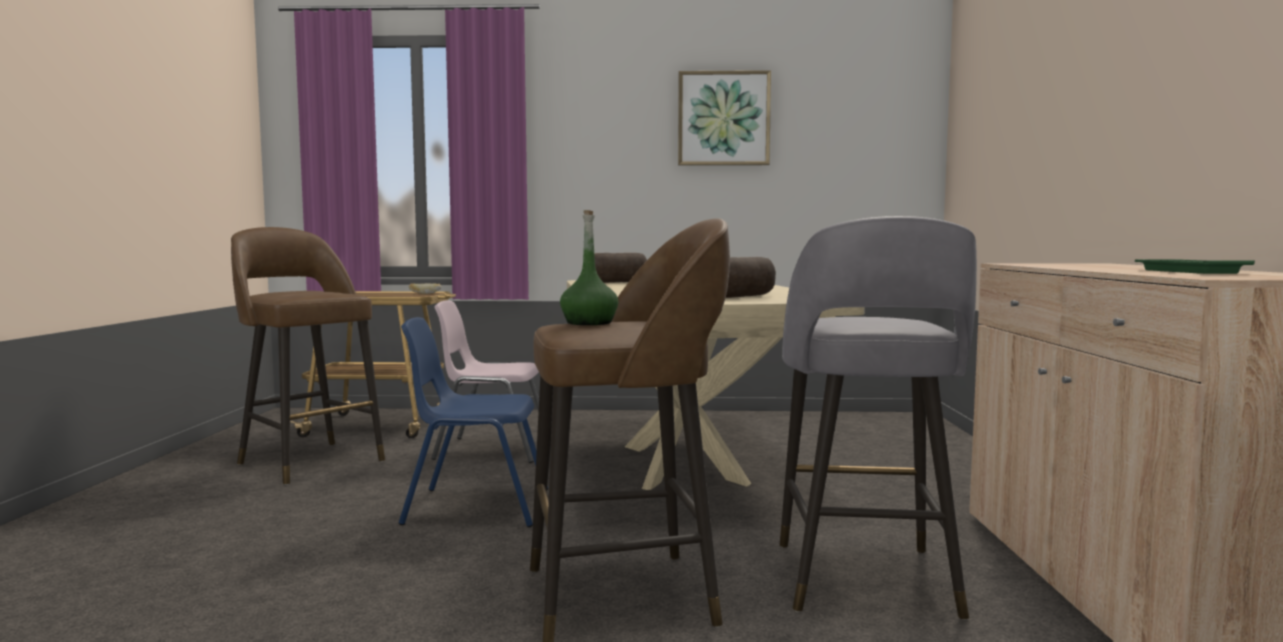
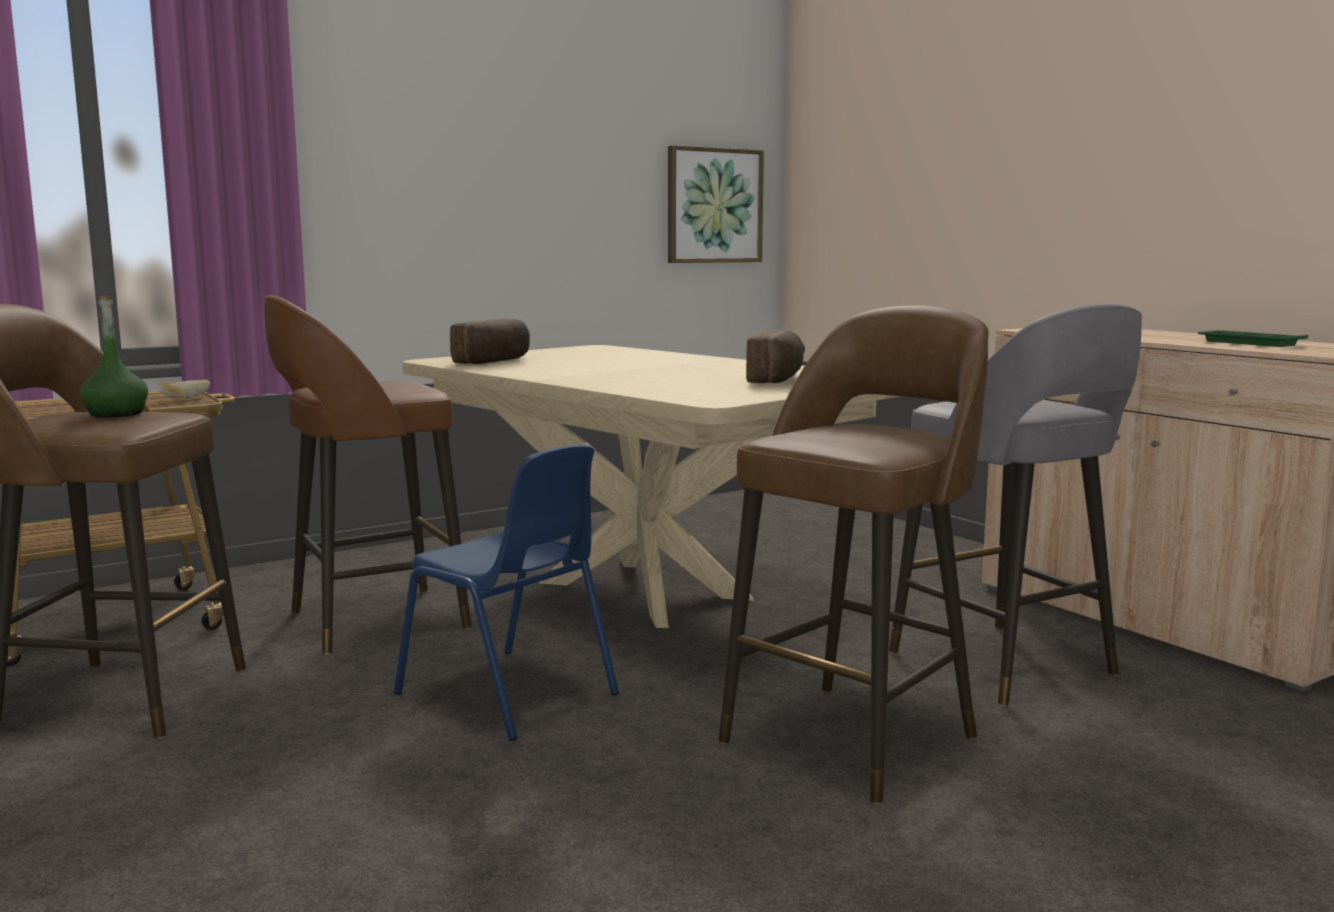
camera: 35 degrees left, 5 degrees up
(475, 506) = (509, 695): blue chair -> blue chair turned 105 degrees counterclockwise
(491, 449) = (372, 620): pink chair -> brown stool
(589, 323) = (828, 435): green bottle -> green bottle (116, 414)
(723, 119) = (553, 128): picture -> picture (714, 206)

